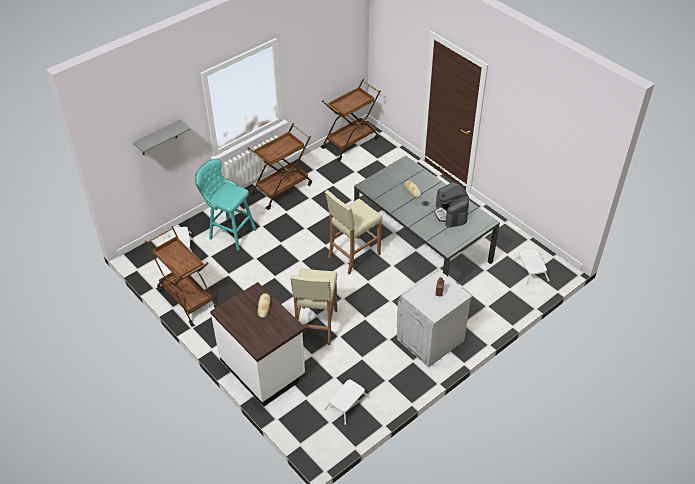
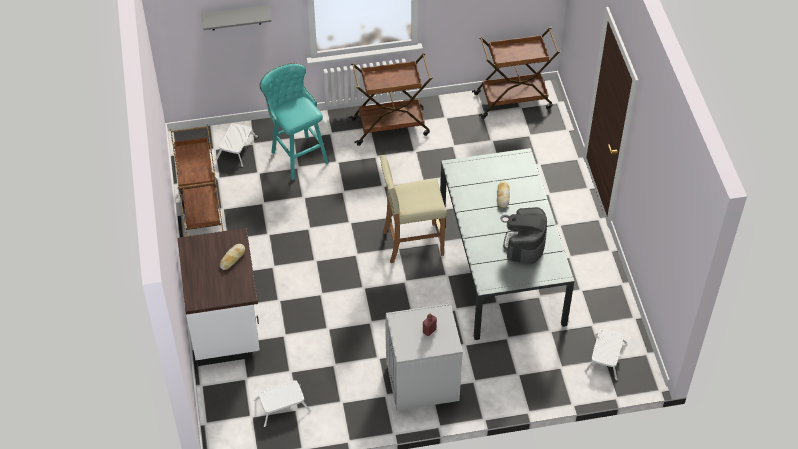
camera: 30 degrees right, 5 degrees up
(316, 326) = (312, 305): beige stool -> none

